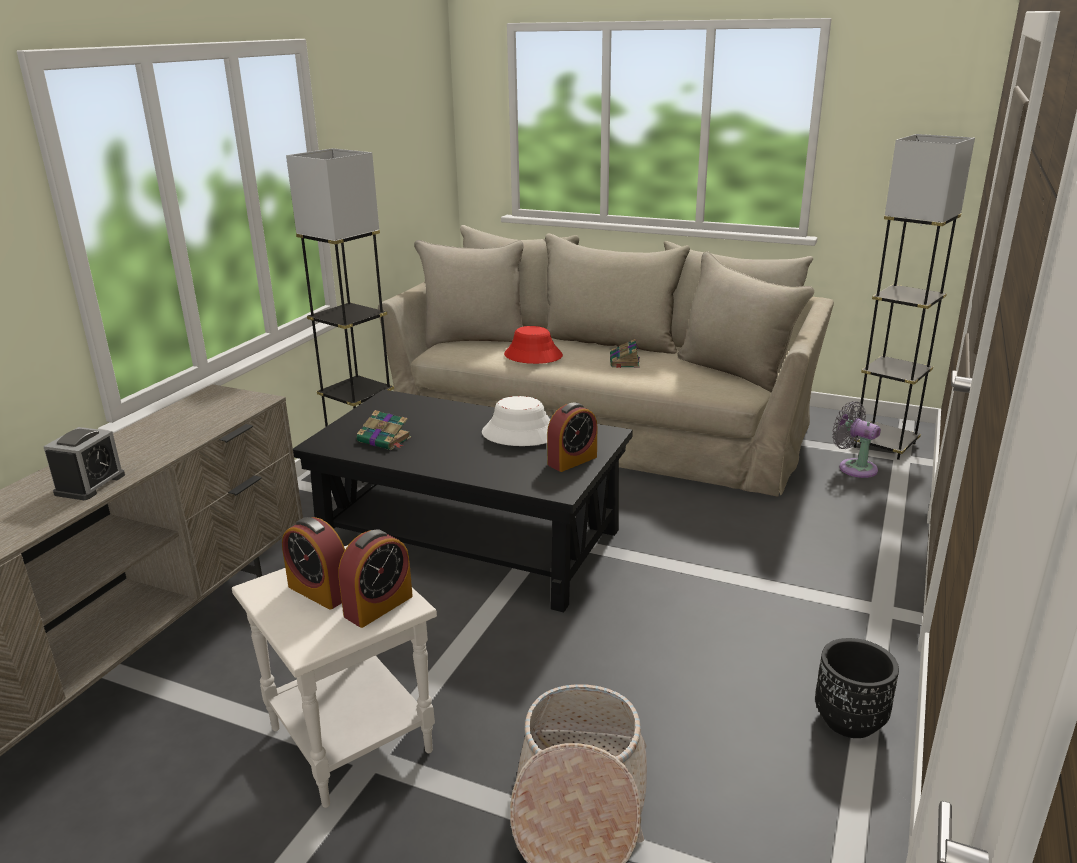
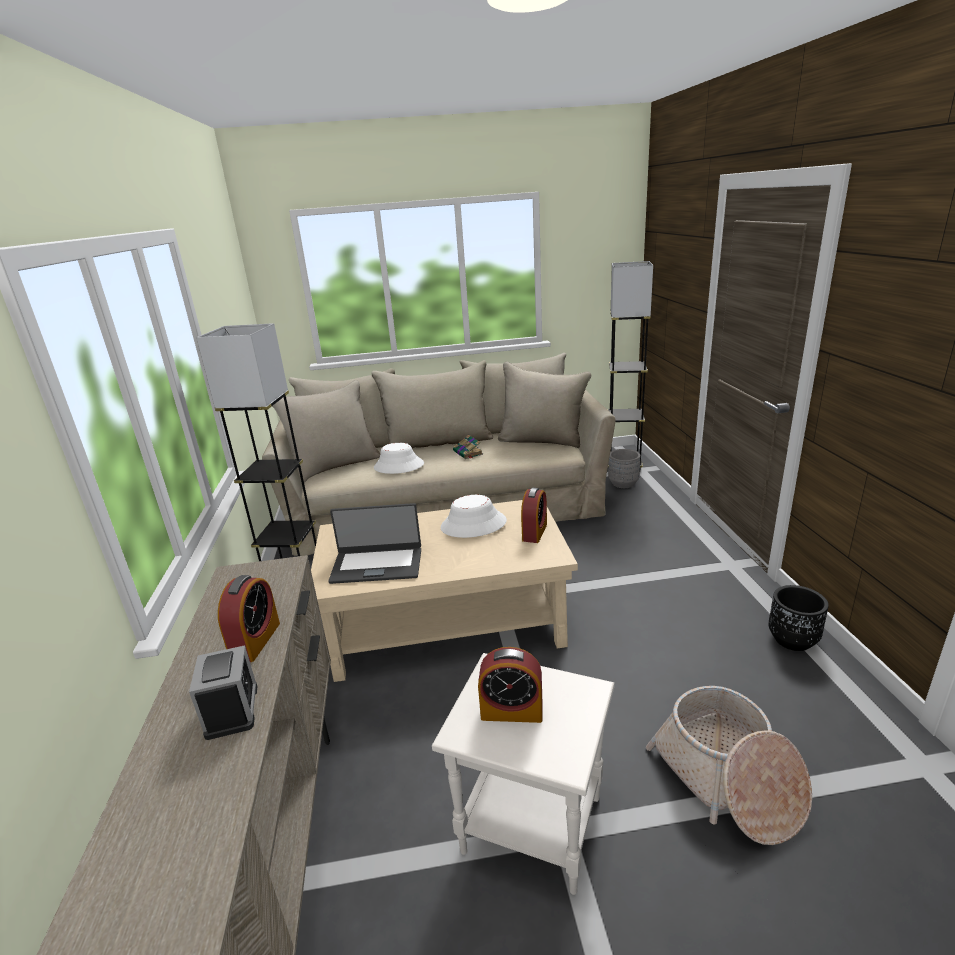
camera: 30 degrees left, 0 degrees up
(378, 606) = (572, 700): alarm clock -> alarm clock (255, 641)
(385, 440) = (377, 565): book -> laptop
(472, 540) = (447, 621): black coffee table -> beige coffee table
(533, 356) = (398, 466): red hat -> white hat
(854, 467) = (623, 483): grey fan -> grey planter

